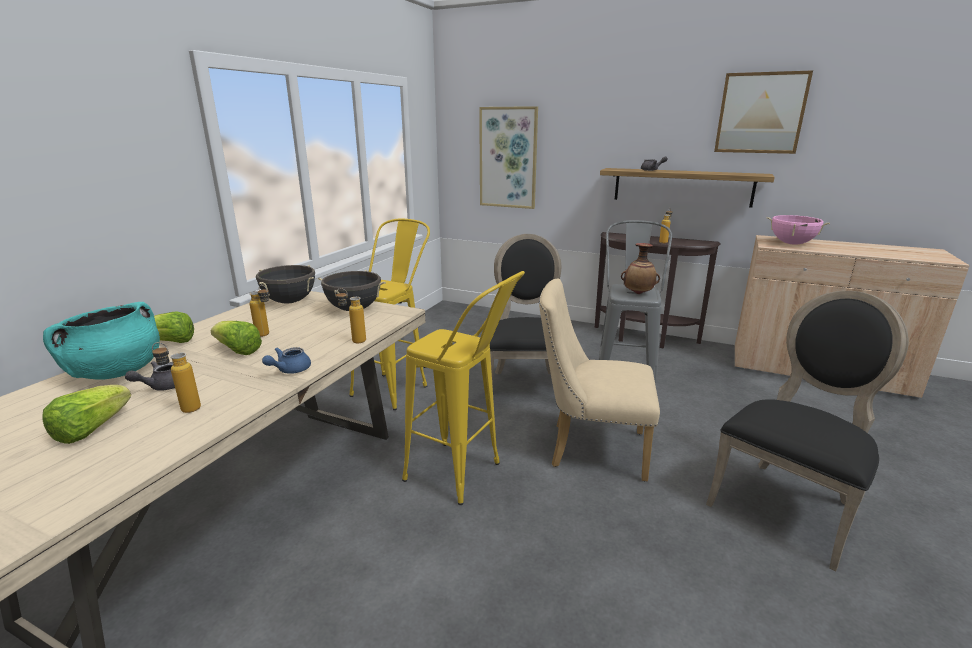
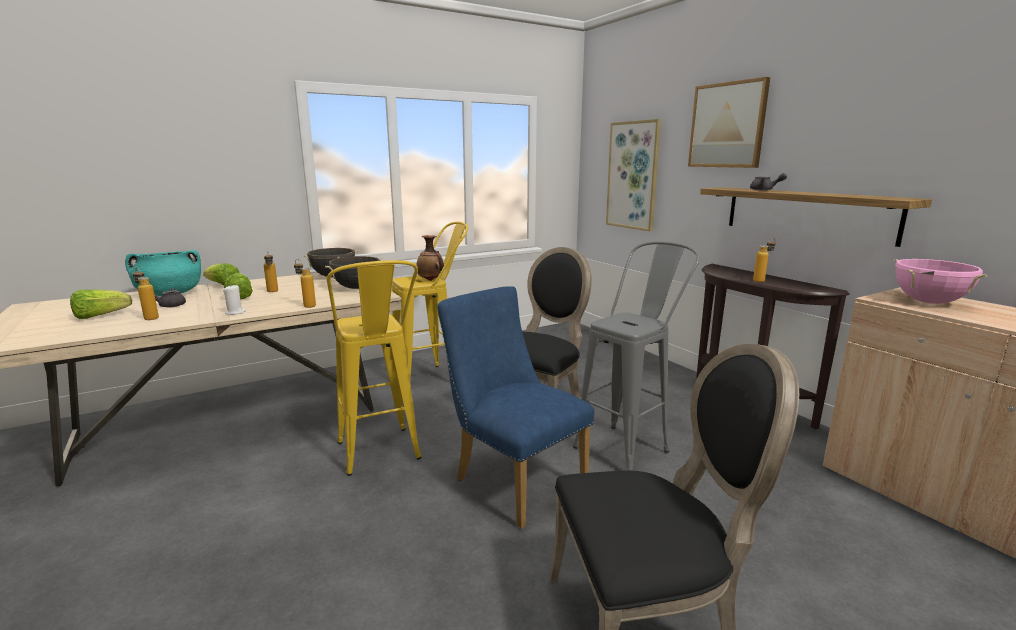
camera: 35 degrees right, 5 degrees down
(289, 370) = (235, 312): blue teapot -> white candle
(589, 449) = (513, 479): beige chair -> blue chair
(638, 293) = (630, 324): vase -> vase (431, 280)
(760, 113) = (915, 112): picture -> picture (727, 125)

